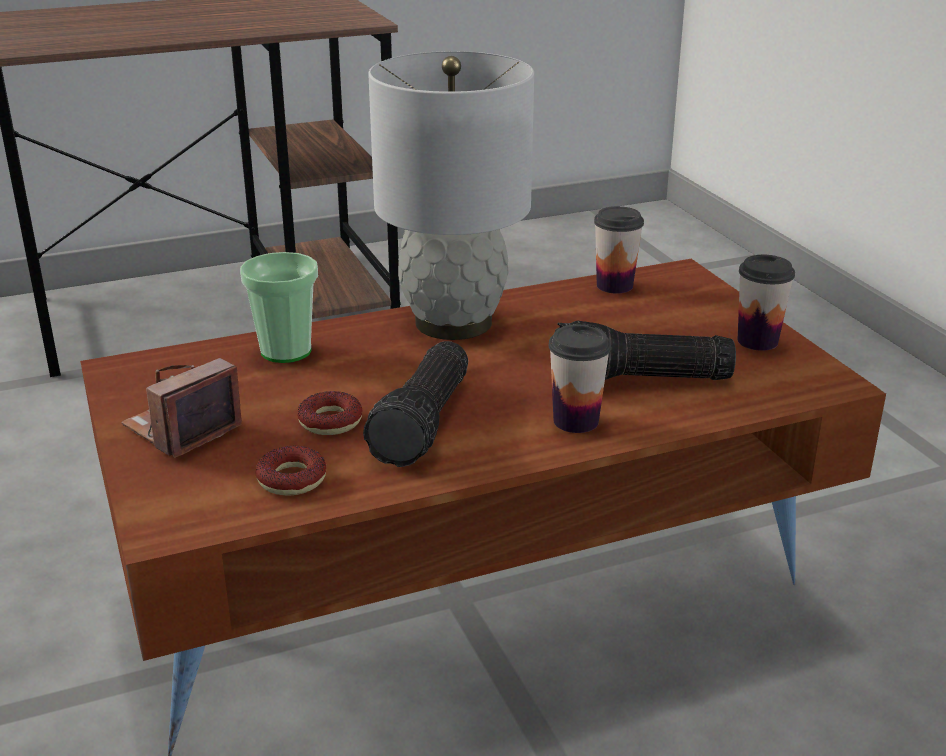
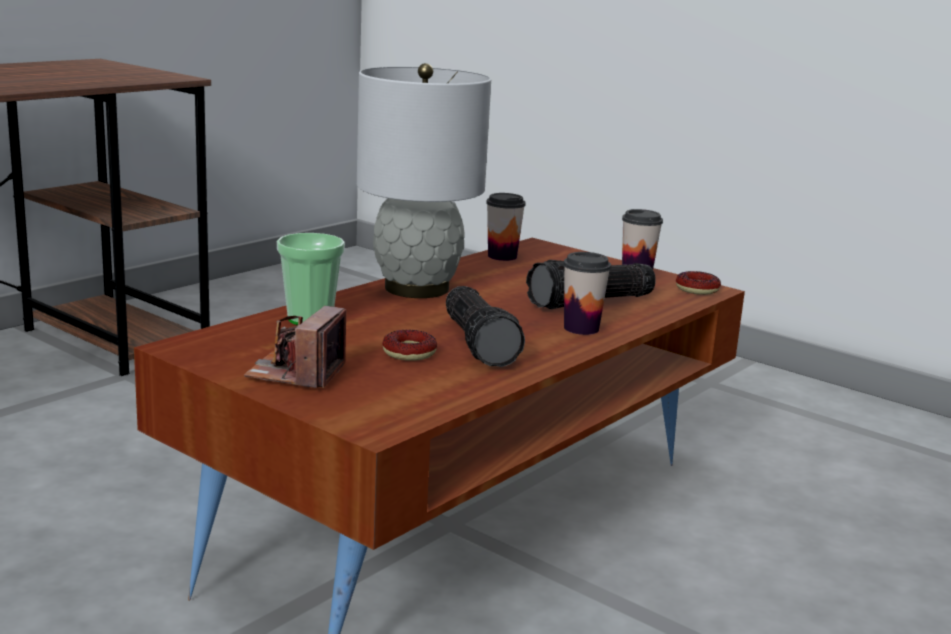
camera: 30 degrees left, 10 degrees down
(292, 479) = (430, 387): donut -> donut (697, 289)

